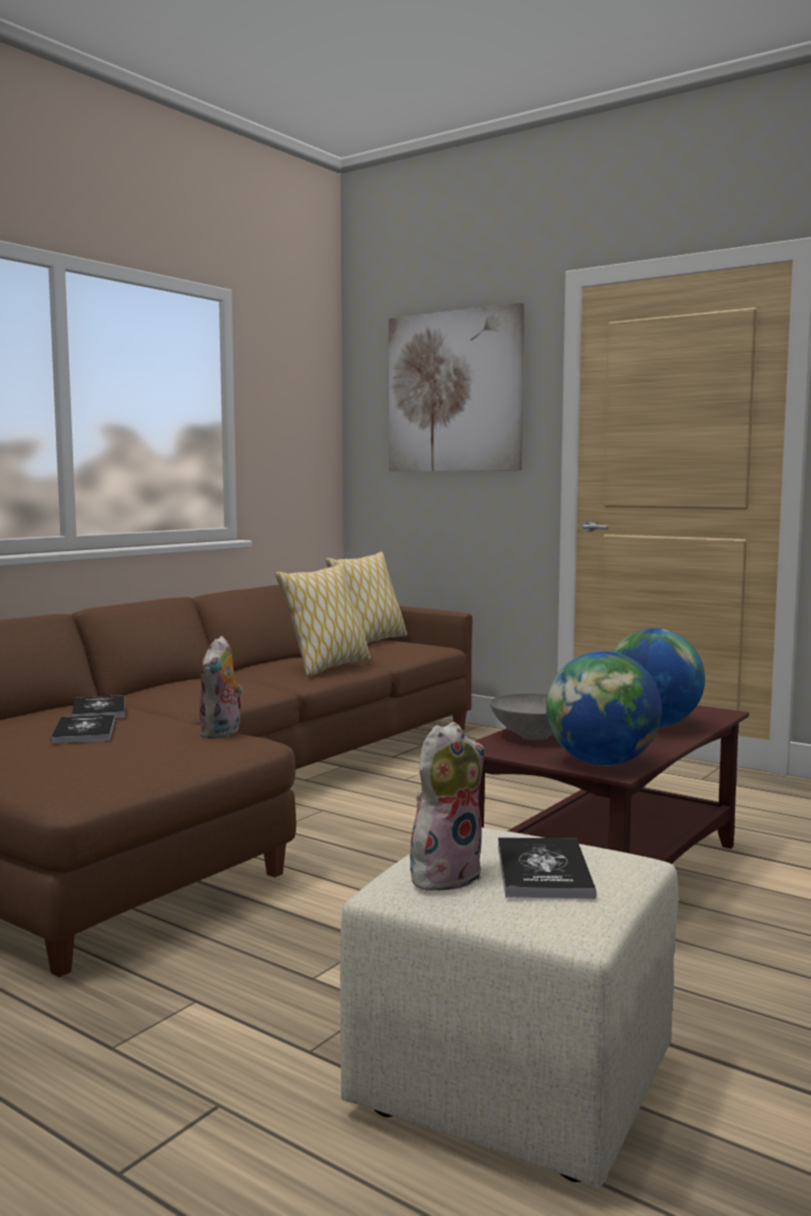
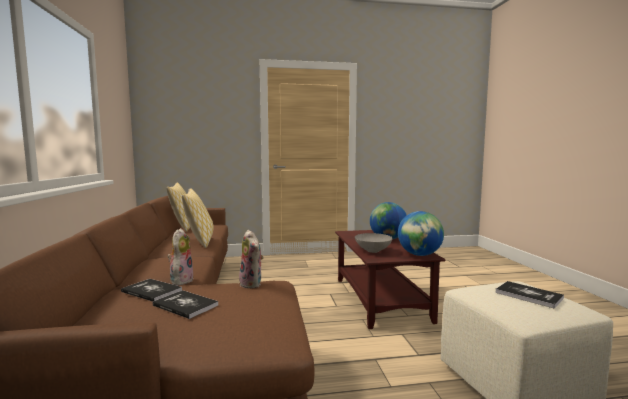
camera: 45 degrees left, 0 degrees up
(444, 875) = (519, 309): plush toy -> plush toy (181, 280)
(454, 392) = (203, 106): picture -> none

